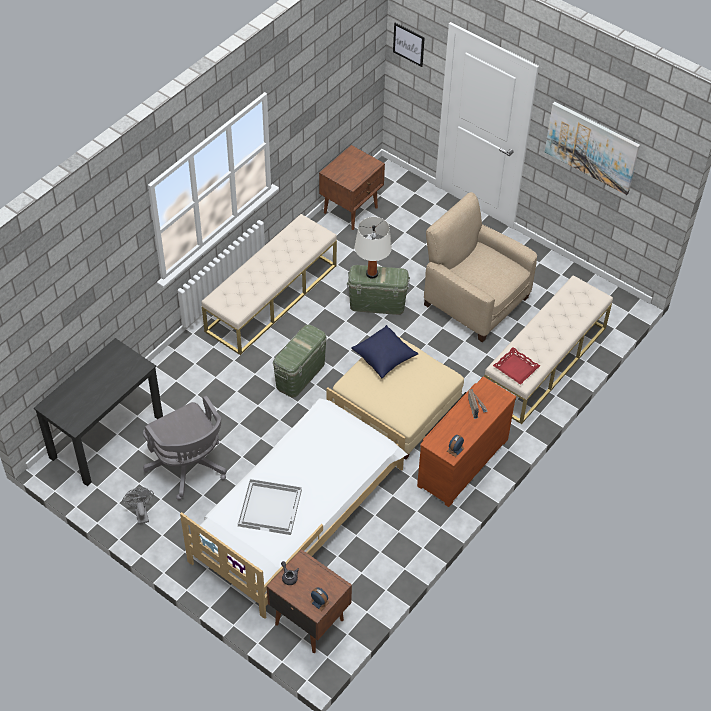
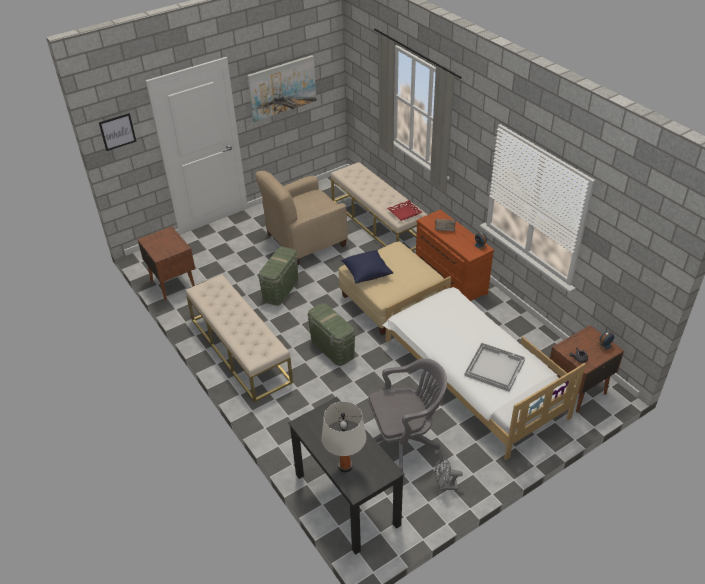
camera: 70 degrees left, 10 degrees down
(372, 273) = (274, 264): white table lamp -> white table lamp (345, 466)

